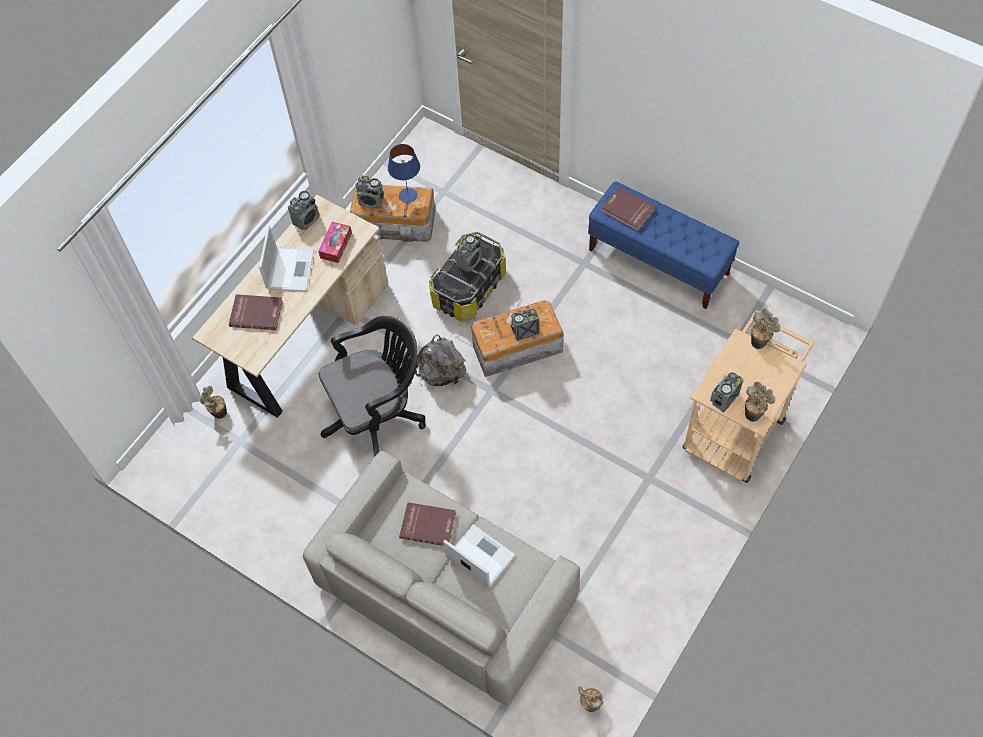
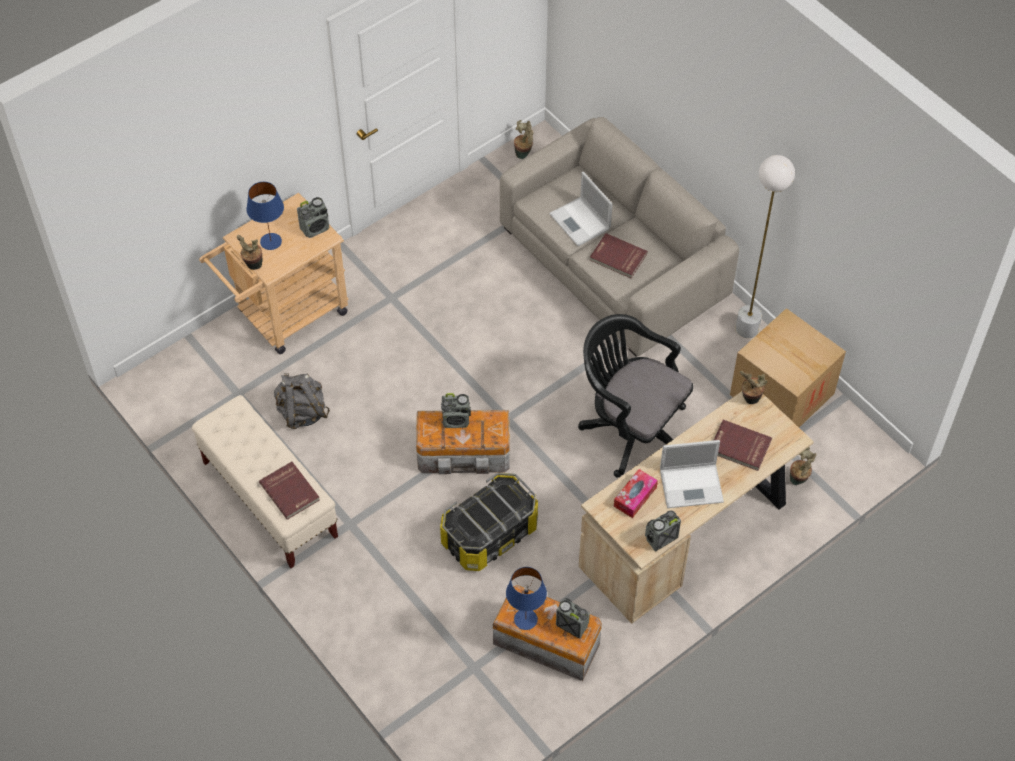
camera: 165 degrees left, 5 degrees down
(246, 492) = (782, 394): none -> cardboard box
(290, 269) = (692, 485): laptop -> laptop turned 120 degrees counterclockwise
(292, 554) = (747, 329): none -> white floor lamp
(378, 415) = (631, 429): black office chair -> black office chair turned 45 degrees clockwise
(442, 373) = (552, 450): grey backpack -> grey backpack (302, 412)
(469, 262) = (484, 515): radio -> none
(658, 262) = (269, 499): blue bench -> beige bench
(753, 413) = (296, 210): potted plant -> potted plant (749, 399)
(757, 372) = (271, 241): none -> blue table lamp

